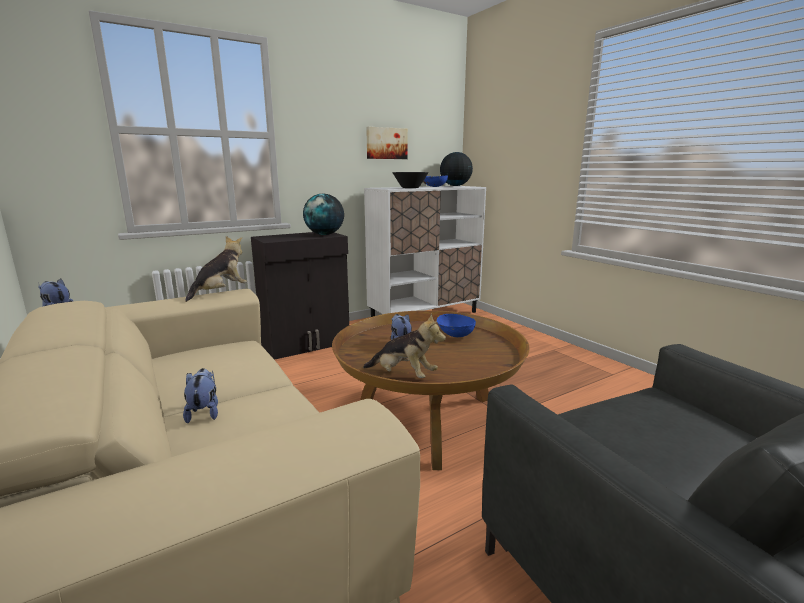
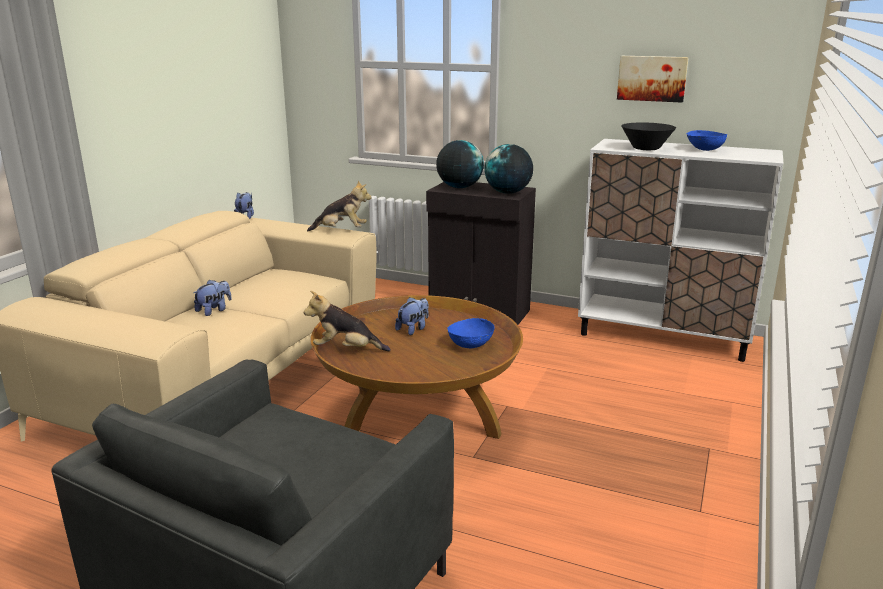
camera: 55 degrees right, 5 degrees up
(403, 375) = (346, 349): plush toy -> plush toy turned 105 degrees clockwise
(455, 186) = (760, 151): globe -> globe (459, 187)

